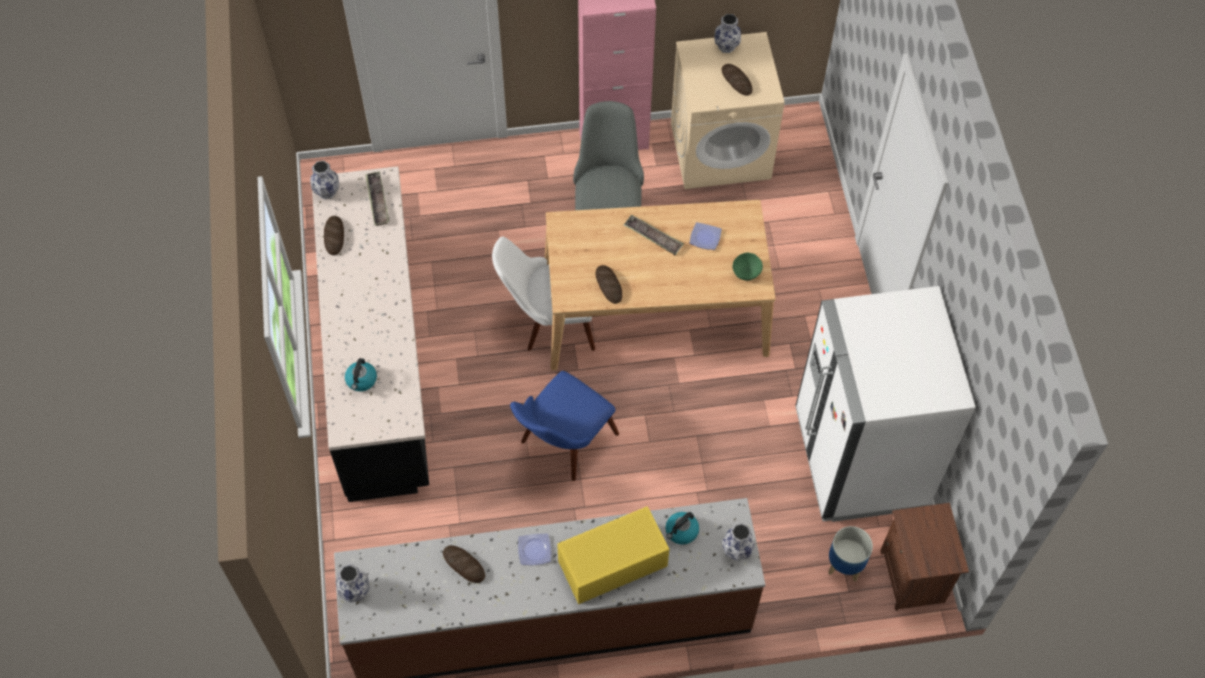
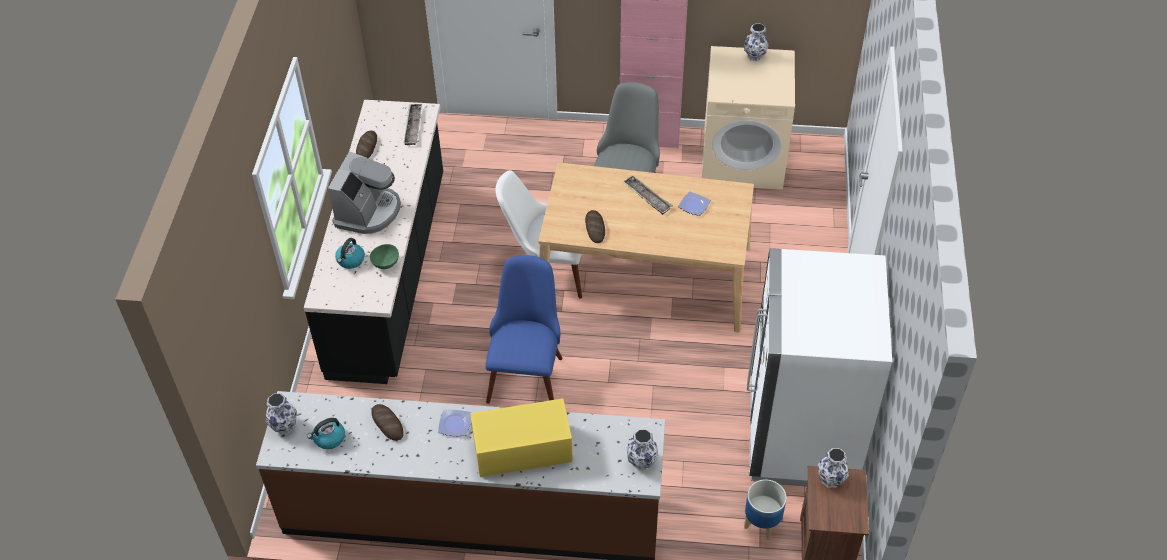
camera: 15 degrees right, 10 degrees down
(327, 192) = (372, 113): vase -> vase (830, 480)
(361, 317) = (368, 211): none -> coffee machine
(561, 446) = (527, 370): blue chair -> blue chair turned 135 degrees clockwise
(681, 531) = (594, 435): kettle -> kettle (329, 438)
(736, 81) = (756, 83): bread -> none
(747, 272) = (724, 239): green bowl -> green bowl (386, 263)

